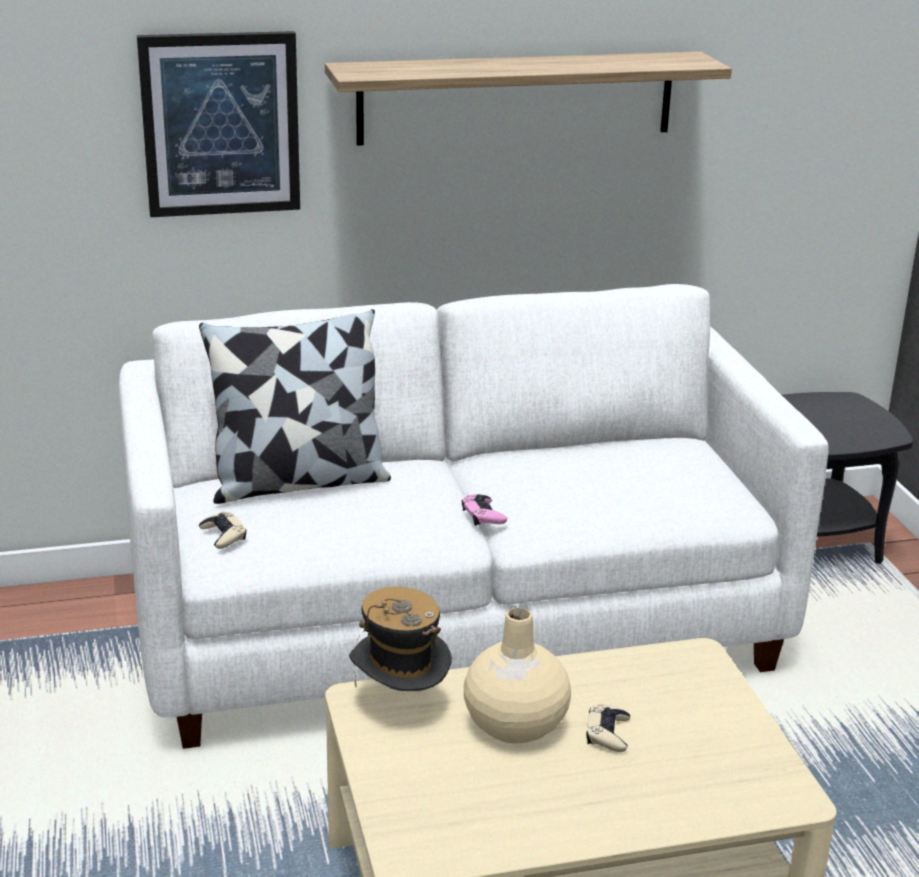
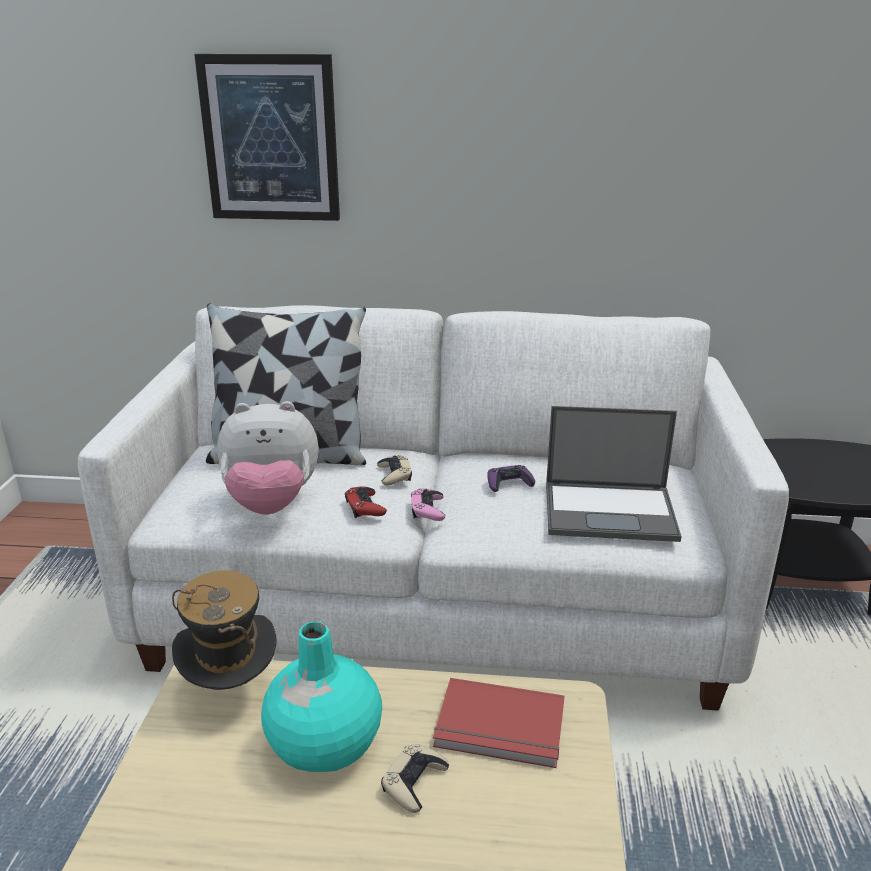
camera: 20 degrees right, 0 degrees up
(223, 535) = (190, 492): beige game controller -> beige game controller (394, 475)
(324, 533) = (271, 504): none -> plush toy
(423, 522) = (365, 507): none -> red game controller
(514, 725) = (323, 745): beige vase -> turquoise vase
(516, 97) = (539, 127): shelf -> none
(548, 478) = (509, 483): none -> purple game controller
(652, 684) = (500, 728): none -> red book
(659, 489) = (611, 511): none -> laptop

